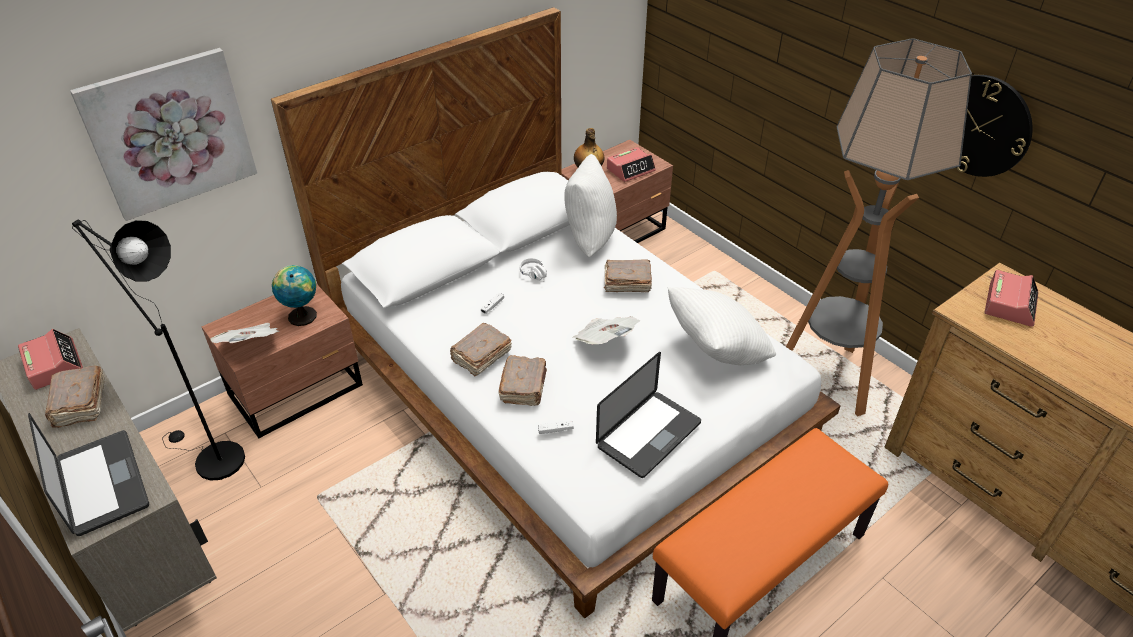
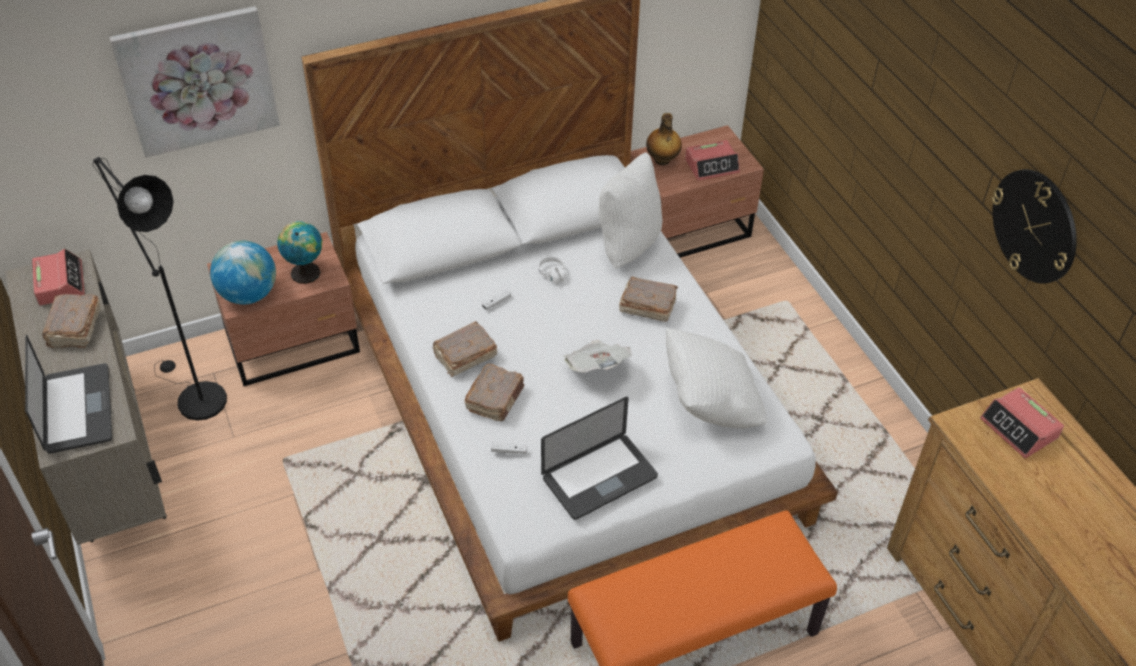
camera: 15 degrees right, 5 degrees up
(251, 345) = (248, 295): newspaper -> globe
(827, 378) = (860, 457): floor lamp -> none
(1010, 304) = (1019, 429): alarm clock -> alarm clock turned 105 degrees clockwise

